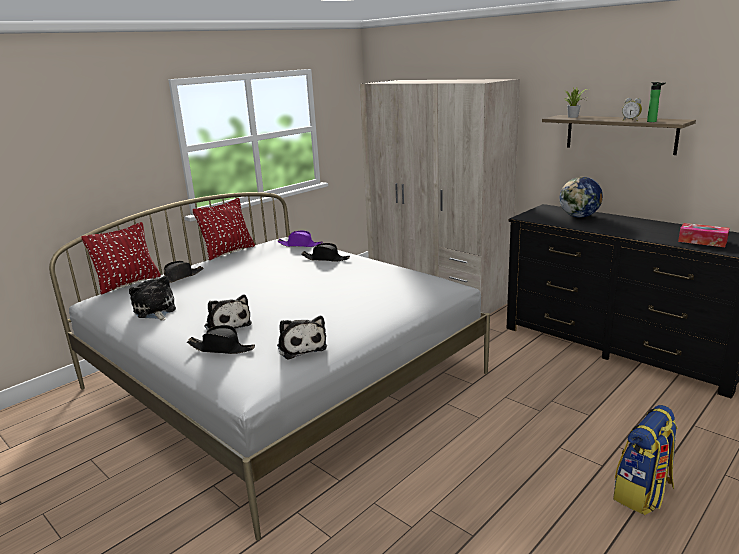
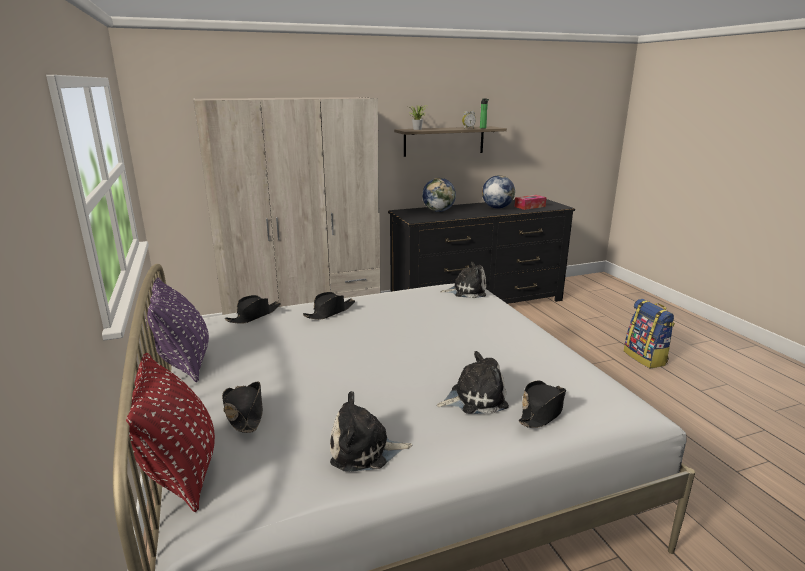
camera: 65 degrees left, 0 degrees up
(228, 252) = (184, 363): red pillow -> purple pillow
(300, 245) = (254, 315): purple hat -> black hat
(301, 347) = (564, 366): plush toy -> plush toy (466, 291)
(654, 231) = (497, 208): none -> globe

